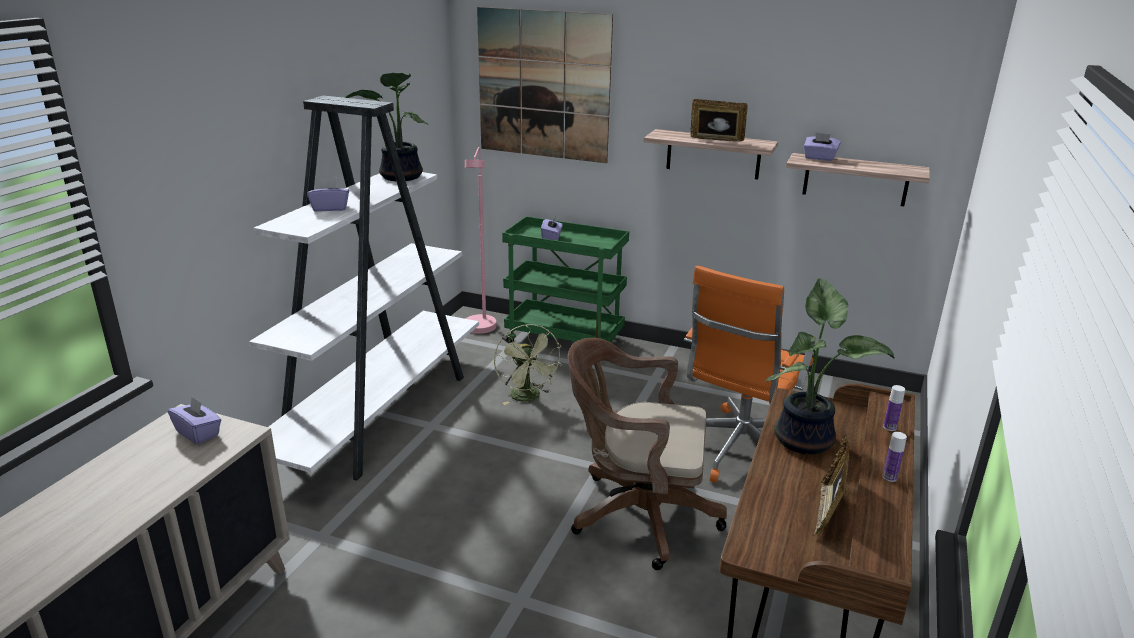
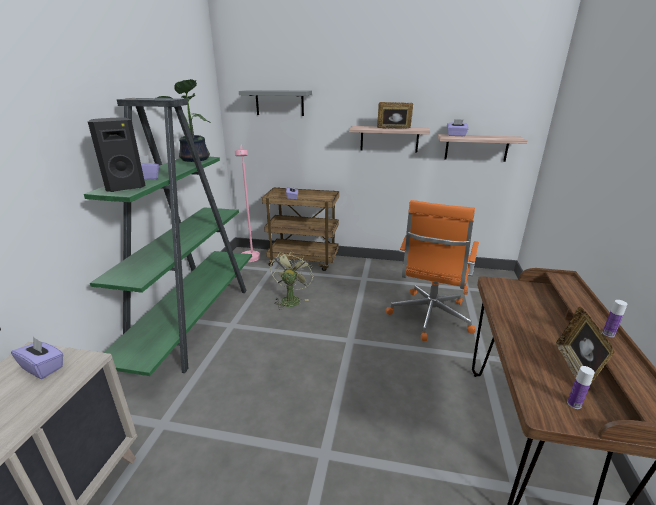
camera: 10 degrees left, 0 degrees up
(303, 221) = (125, 187): none -> black speaker
(380, 412) = (194, 320): white bookcase -> green bookcase
(528, 398) = (291, 299): green fan -> green fan turned 135 degrees counterclockwise
(543, 85) = (279, 103): picture -> grey shelf
(565, 339) = (304, 260): green cart -> brown cart
(636, 515) = (384, 371): brown office chair -> none
(806, 439) = (521, 310): potted plant -> none
(889, 427) = (577, 295): bottle -> bottle (574, 404)

